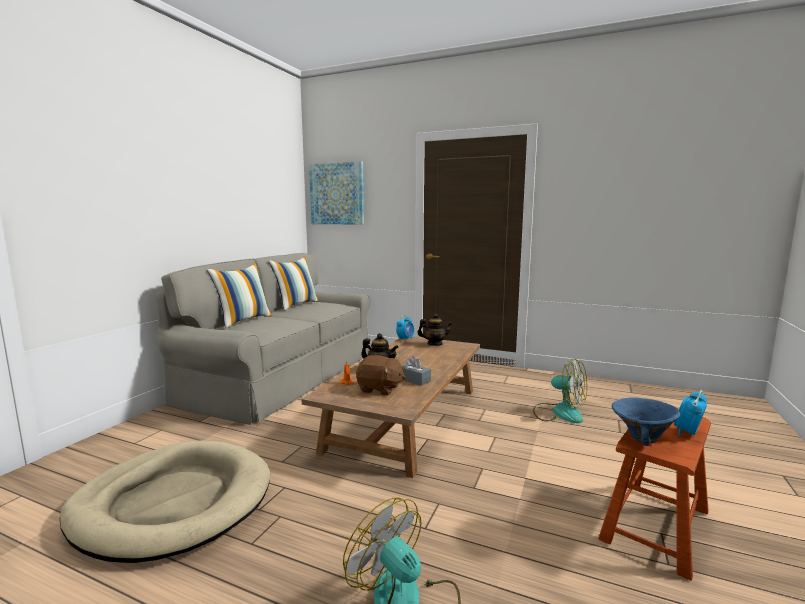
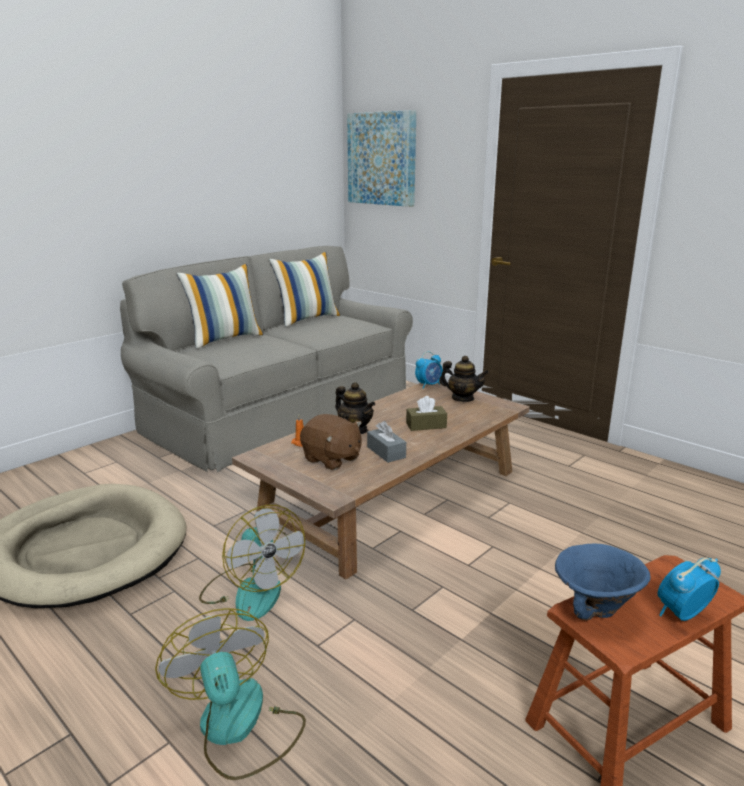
camera: 20 degrees right, 10 degrees up
(426, 361) = (426, 425): none -> brown tissue box
(559, 412) = (618, 528): fan -> fan (251, 590)

